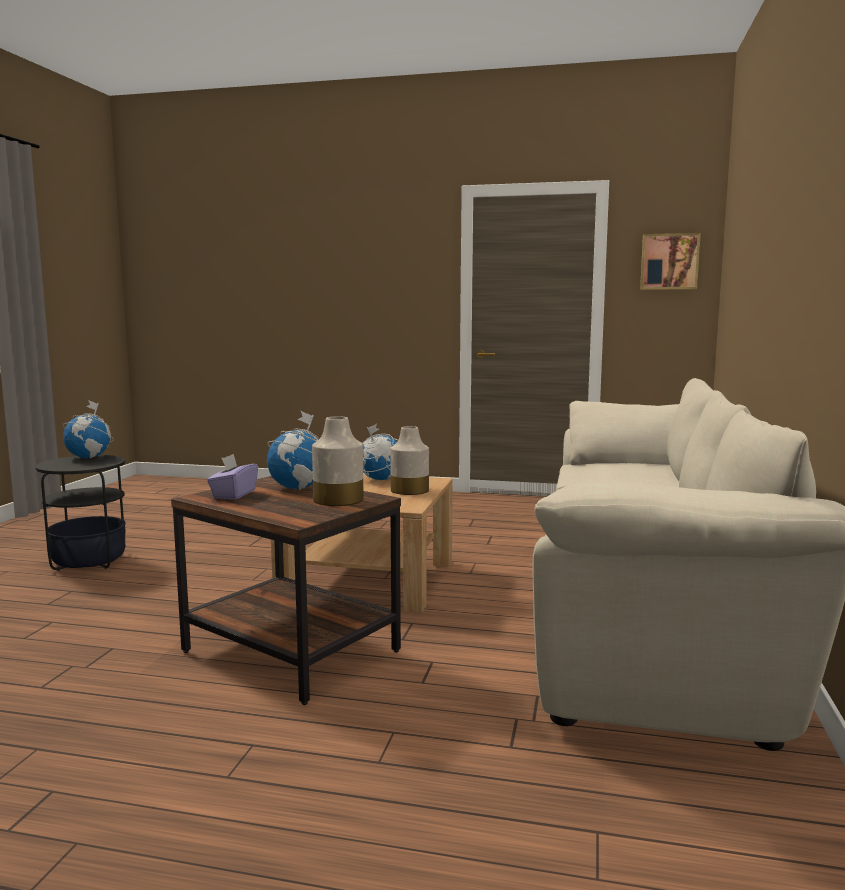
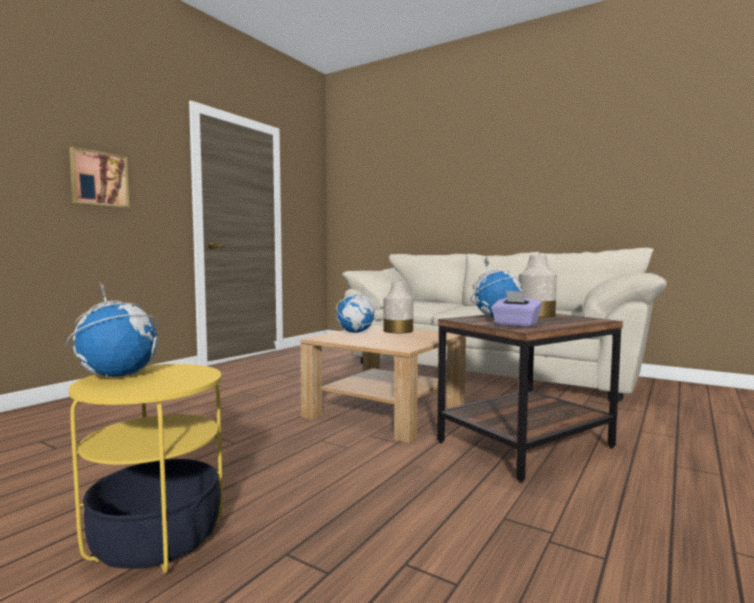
camera: 70 degrees left, 5 degrees down
(89, 562) = (156, 543): black side table -> yellow side table
(669, 262) = (307, 189): picture -> picture (98, 179)

